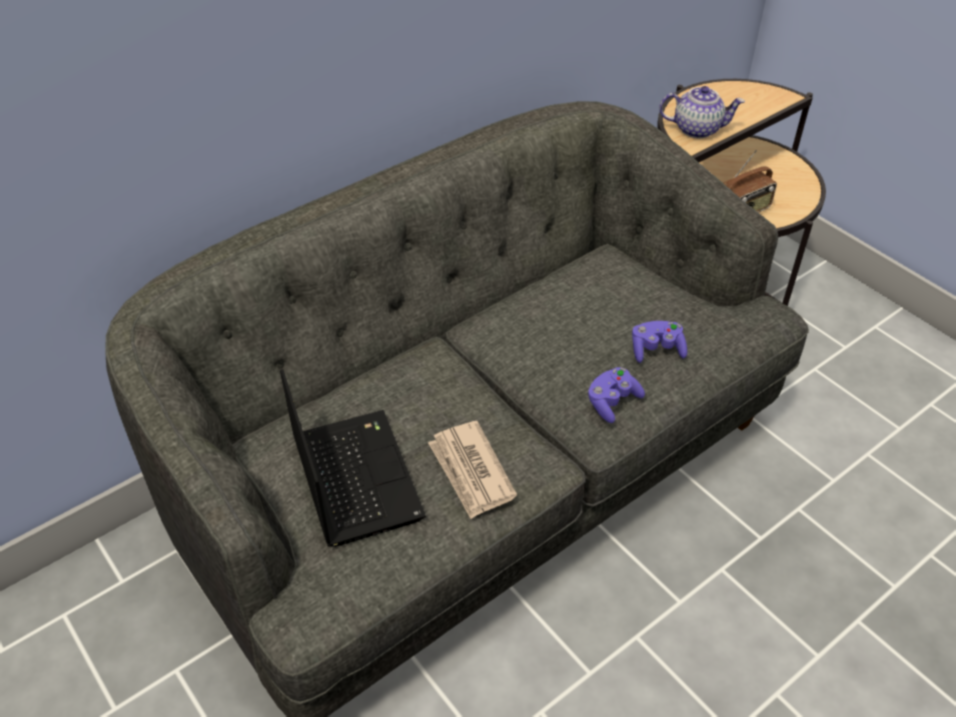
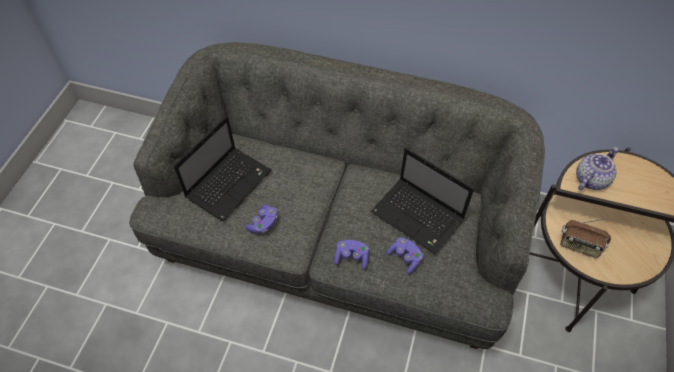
camera: 55 degrees right, 10 degrees up
(471, 472) = (263, 224): newspaper -> purple game controller
(604, 304) = (419, 217): none -> laptop
(697, 129) = (590, 179): teapot -> teapot turned 105 degrees counterclockwise

